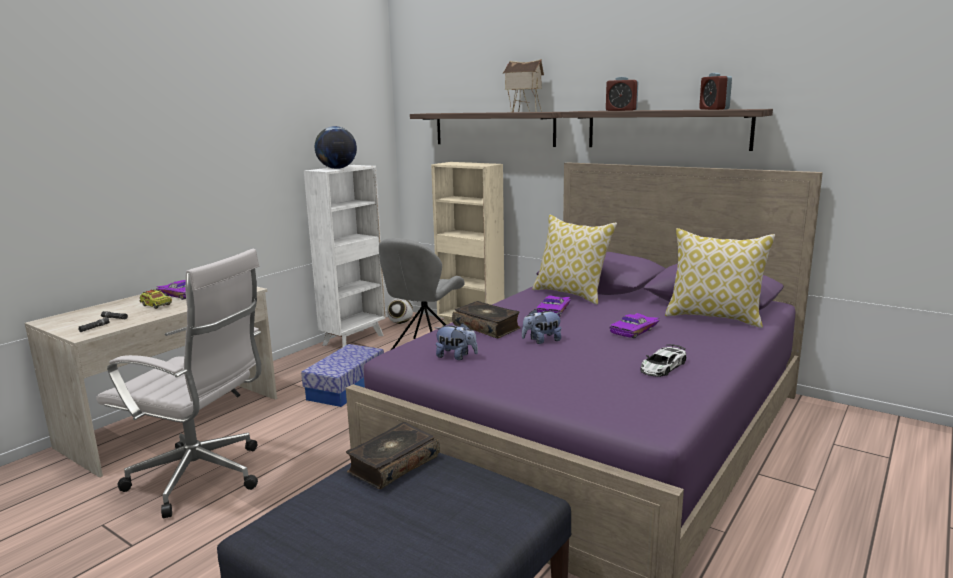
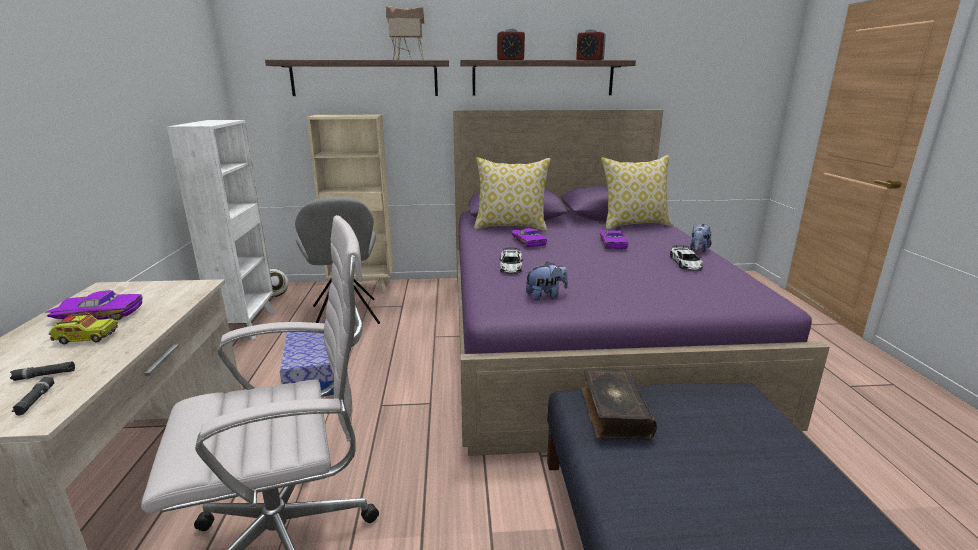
camera: 40 degrees left, 5 degrees up
(337, 168) = (209, 123): globe -> none
(487, 327) = (511, 266): book -> toy car
(542, 341) = (575, 266): plush toy -> plush toy (698, 250)

